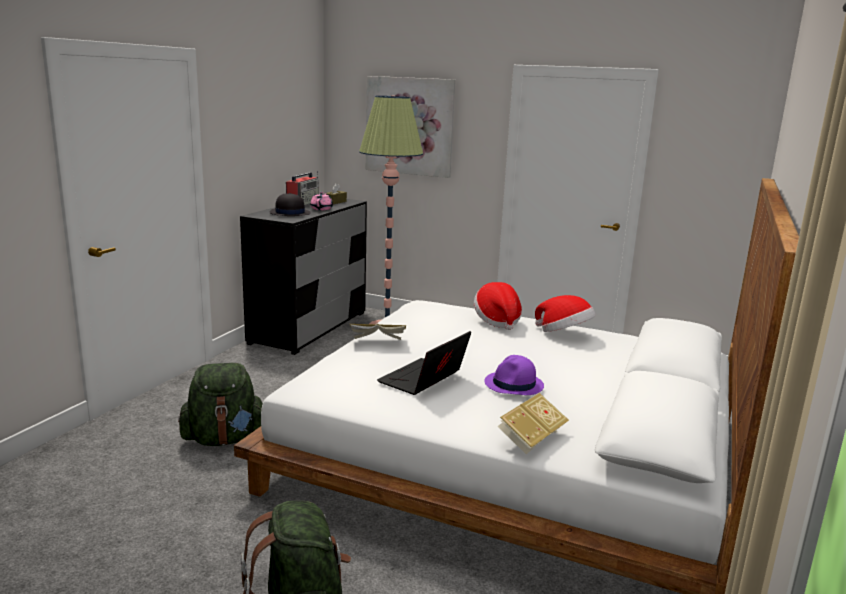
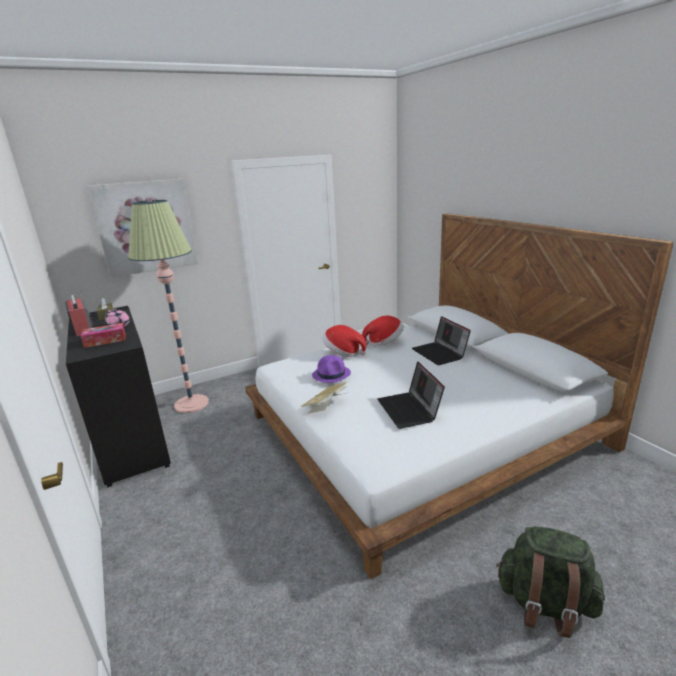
camera: 50 degrees left, 5 degrees up
(224, 439) = (268, 565): green backpack -> none
(289, 213) = (105, 340): black hat -> tissue box
(514, 385) = (444, 383): purple hat -> purple hat (331, 374)
(531, 438) = (517, 404): book -> none
(592, 369) = (440, 353): none -> laptop

